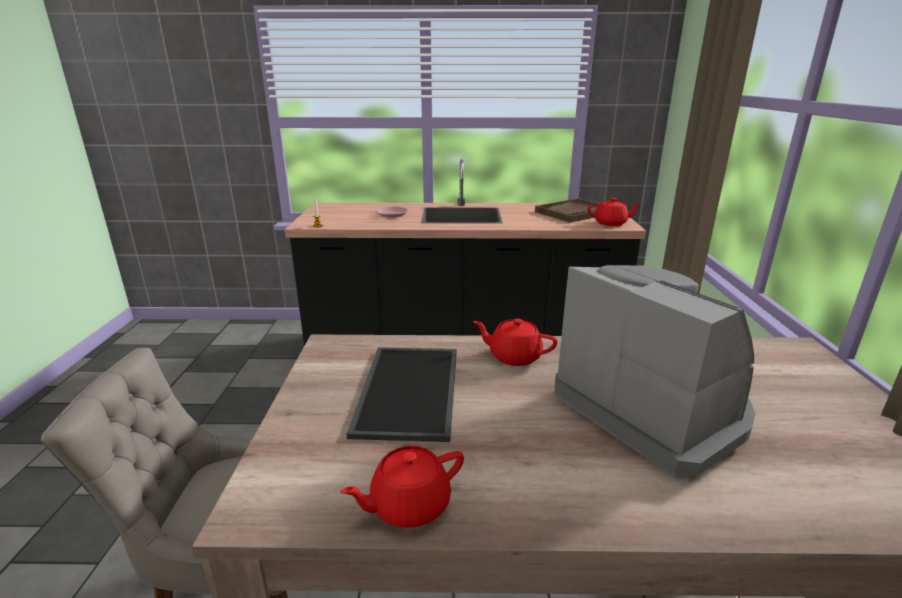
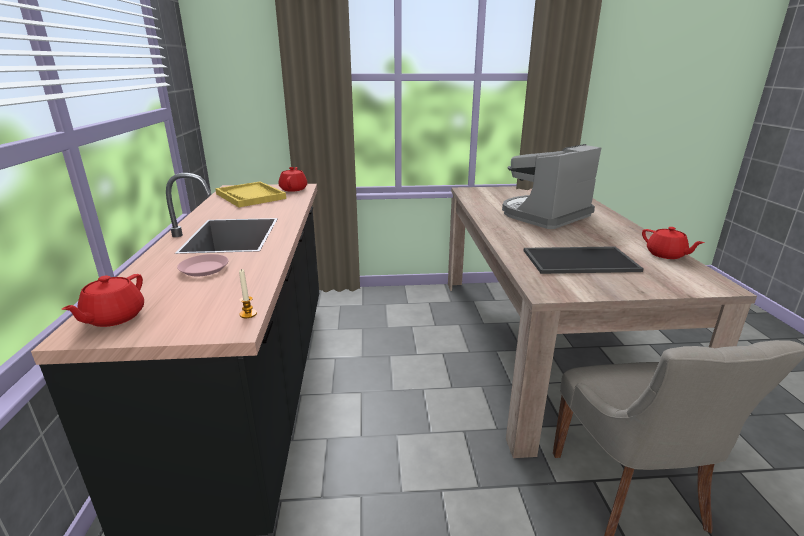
camera: 95 degrees left, 0 degrees up
(514, 356) = (515, 237): red teapot -> red teapot (113, 318)
(574, 212) = (251, 196): brown tray -> yellow tray

